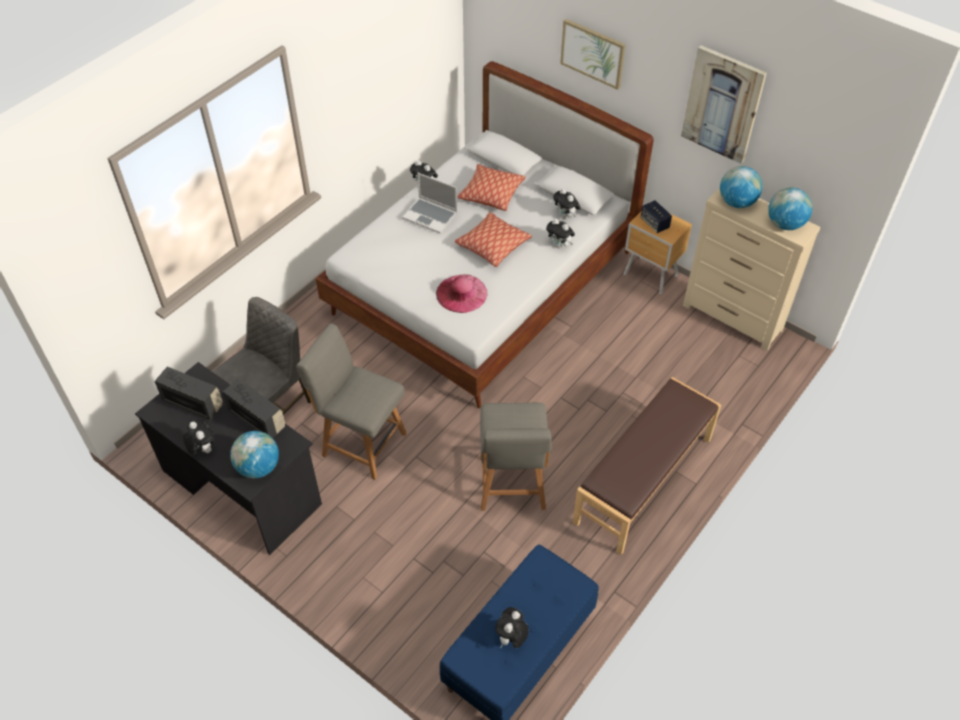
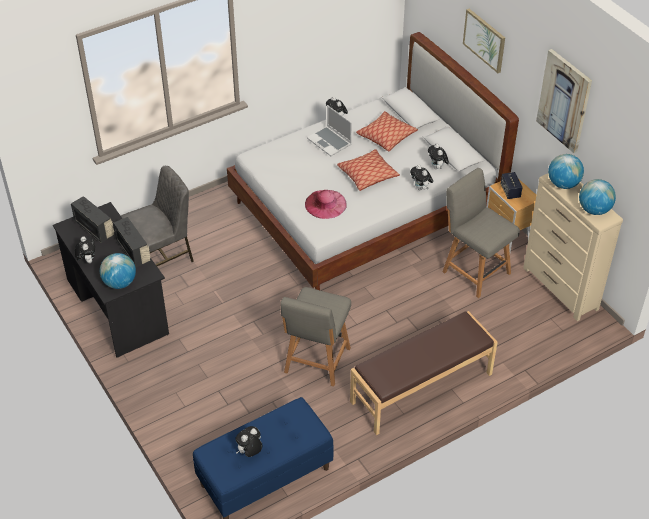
camera: 20 degrees right, 5 degrees down
(361, 443) = (217, 300): grey chair -> grey chair (474, 271)

